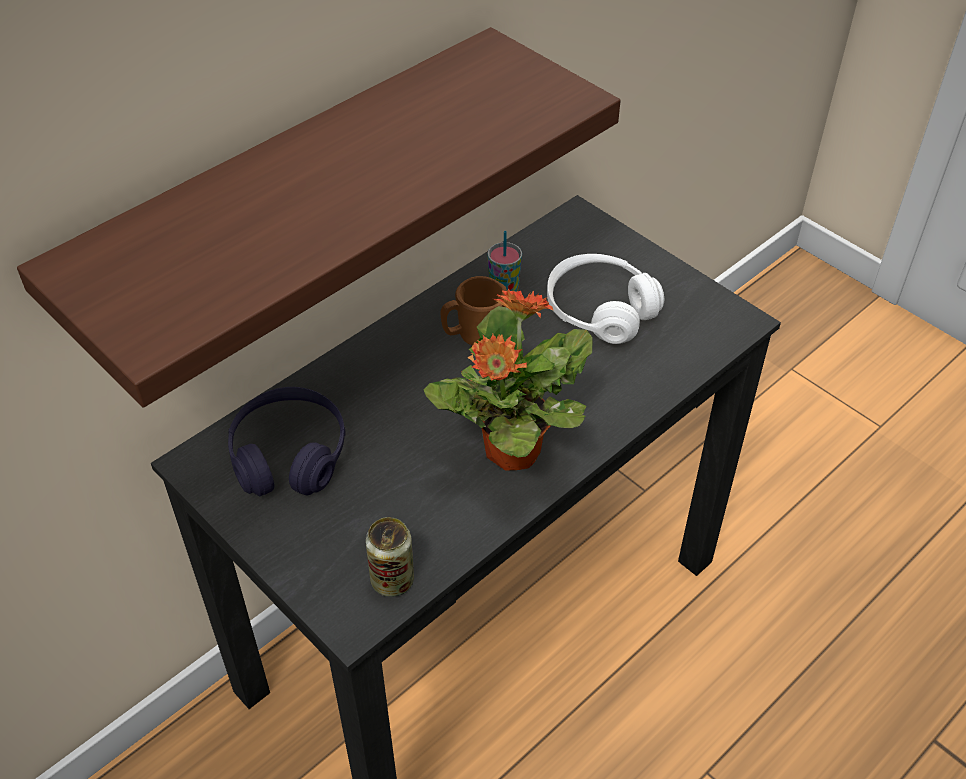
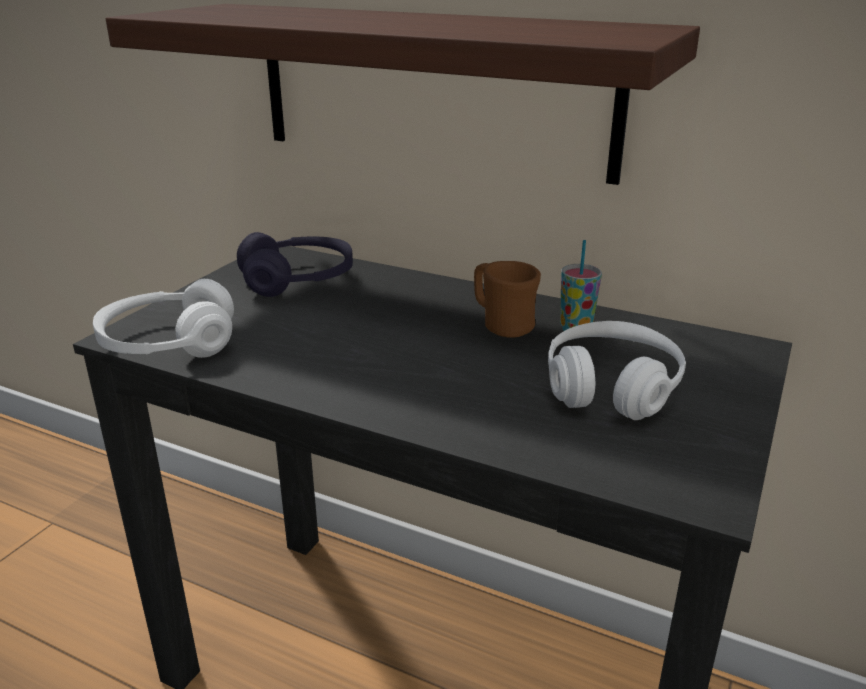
camera: 70 degrees right, 20 degrees down
(392, 580) = (169, 344): can -> white headphones
(511, 452) = (352, 371): potted plant -> none

